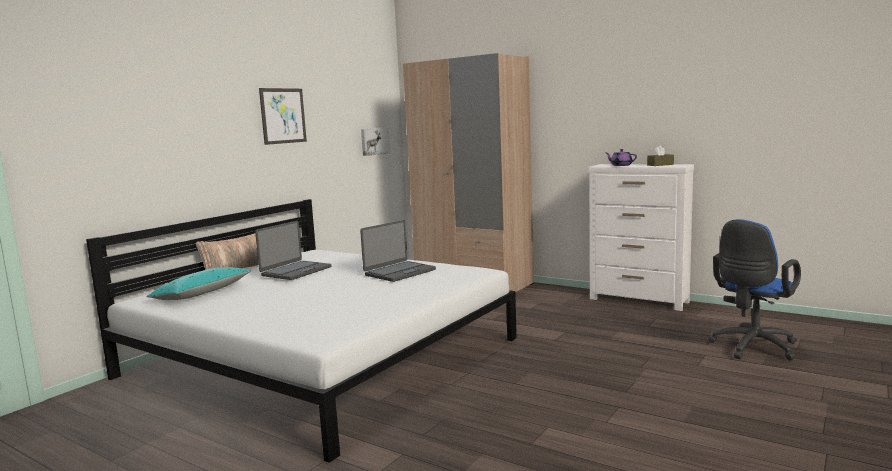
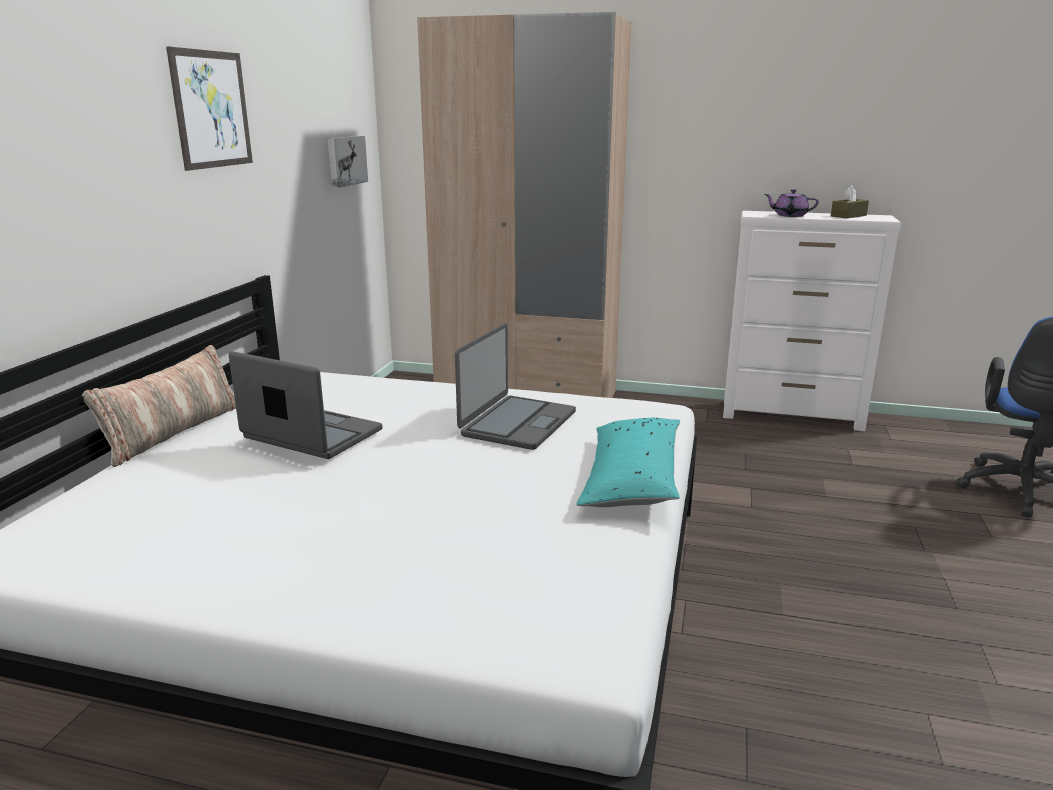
camera: 20 degrees left, 10 degrees up
(202, 293) = (149, 519): turquoise pillow -> turquoise pillow (632, 479)
(295, 271) = (311, 435): laptop -> laptop turned 75 degrees counterclockwise

